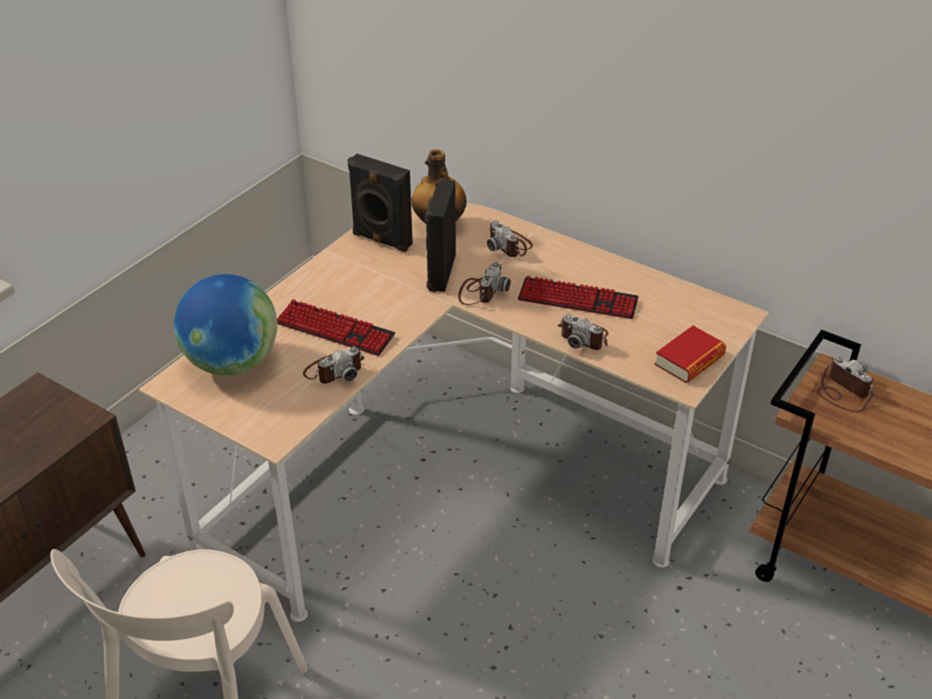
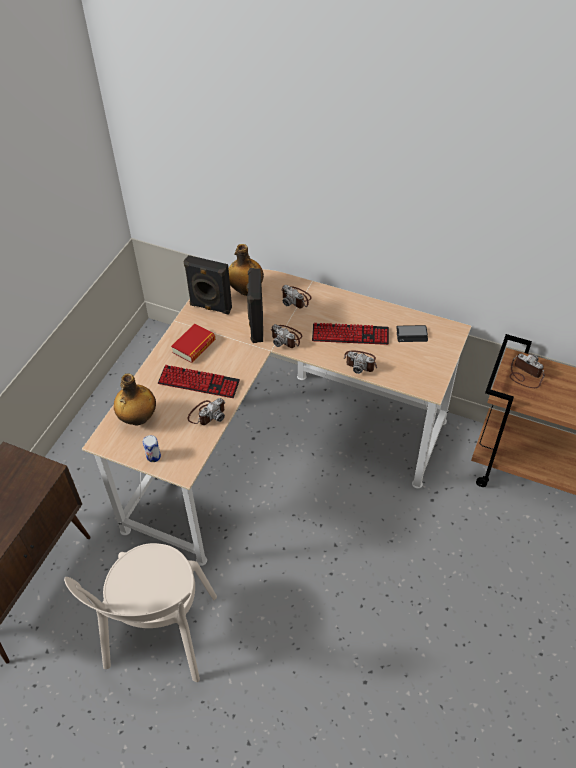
camera: 10 degrees left, 10 degrees up
(231, 362) = (138, 418): globe -> bottle
(238, 413) = (153, 456): none -> can
(481, 291) = (286, 338): camera -> camera turned 120 degrees clockwise
(672, 311) = (412, 334): none -> phone
(689, 360) = (430, 370): book -> book (194, 346)

